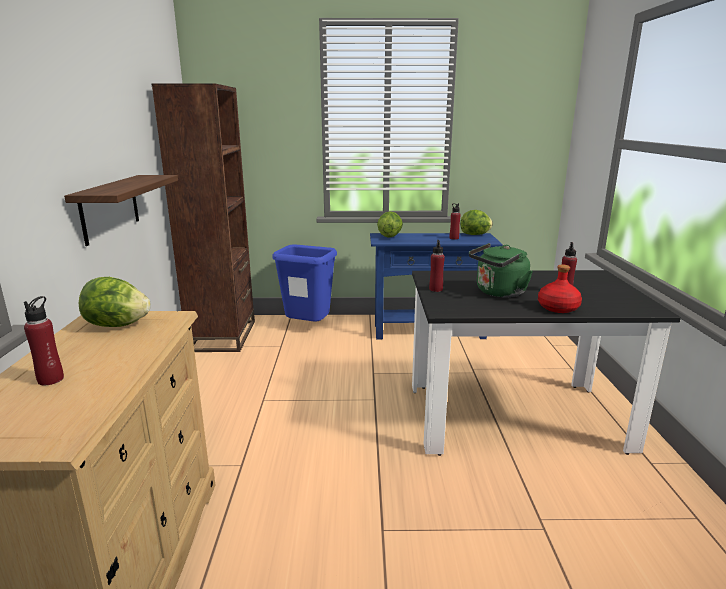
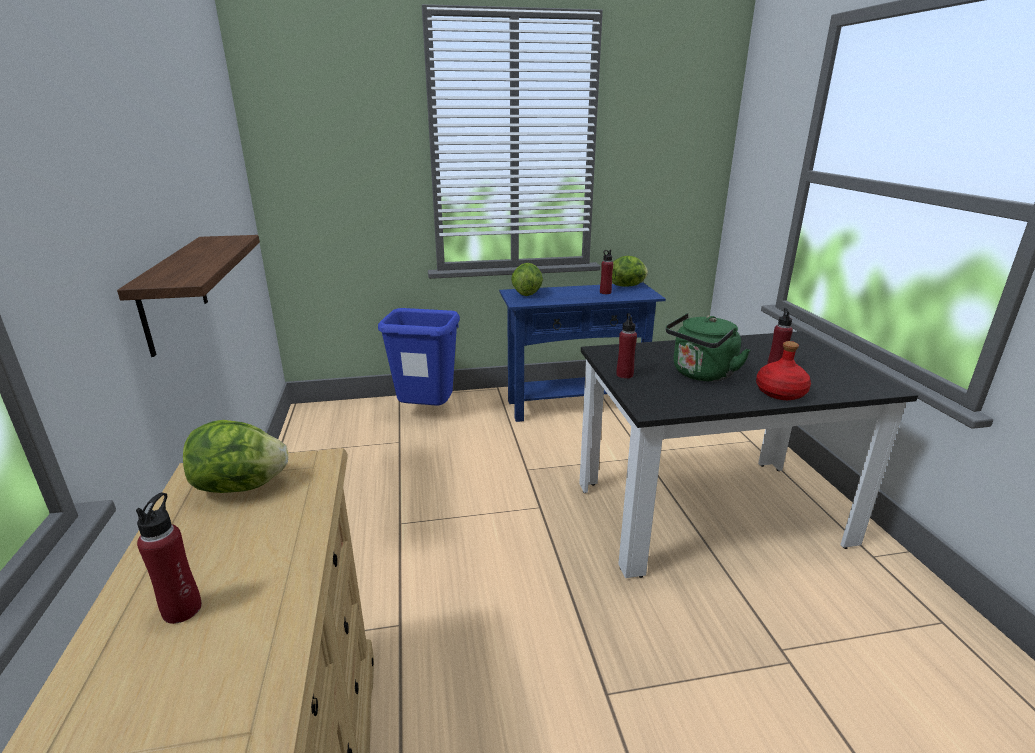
camera: 10 degrees left, 5 degrees up
(223, 336) = (318, 433): brown bookcase -> none

